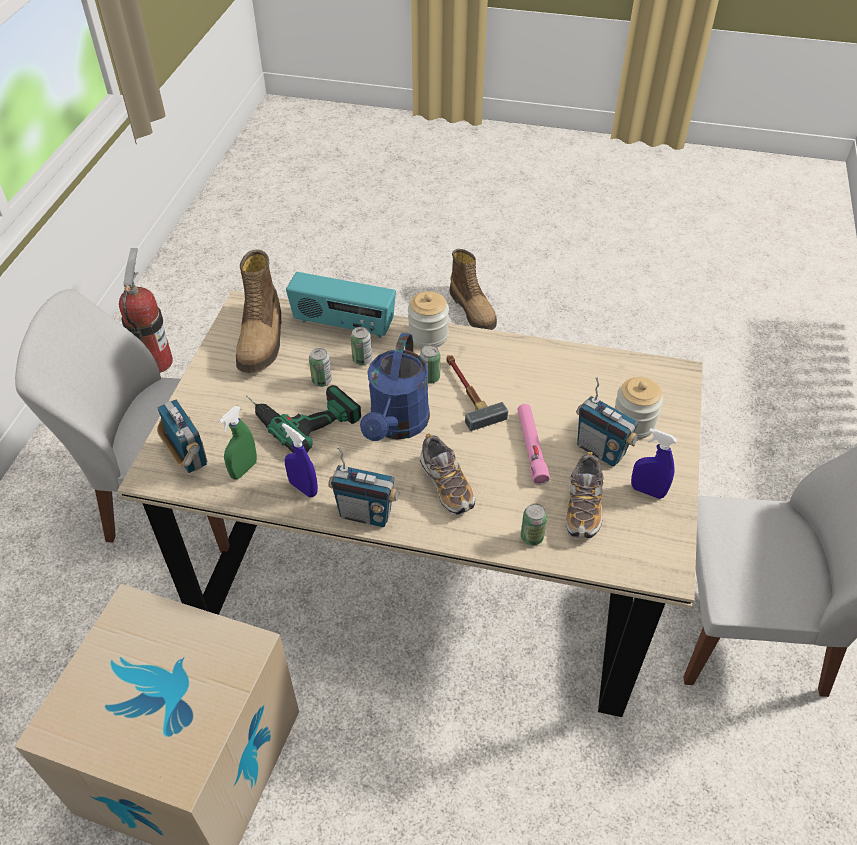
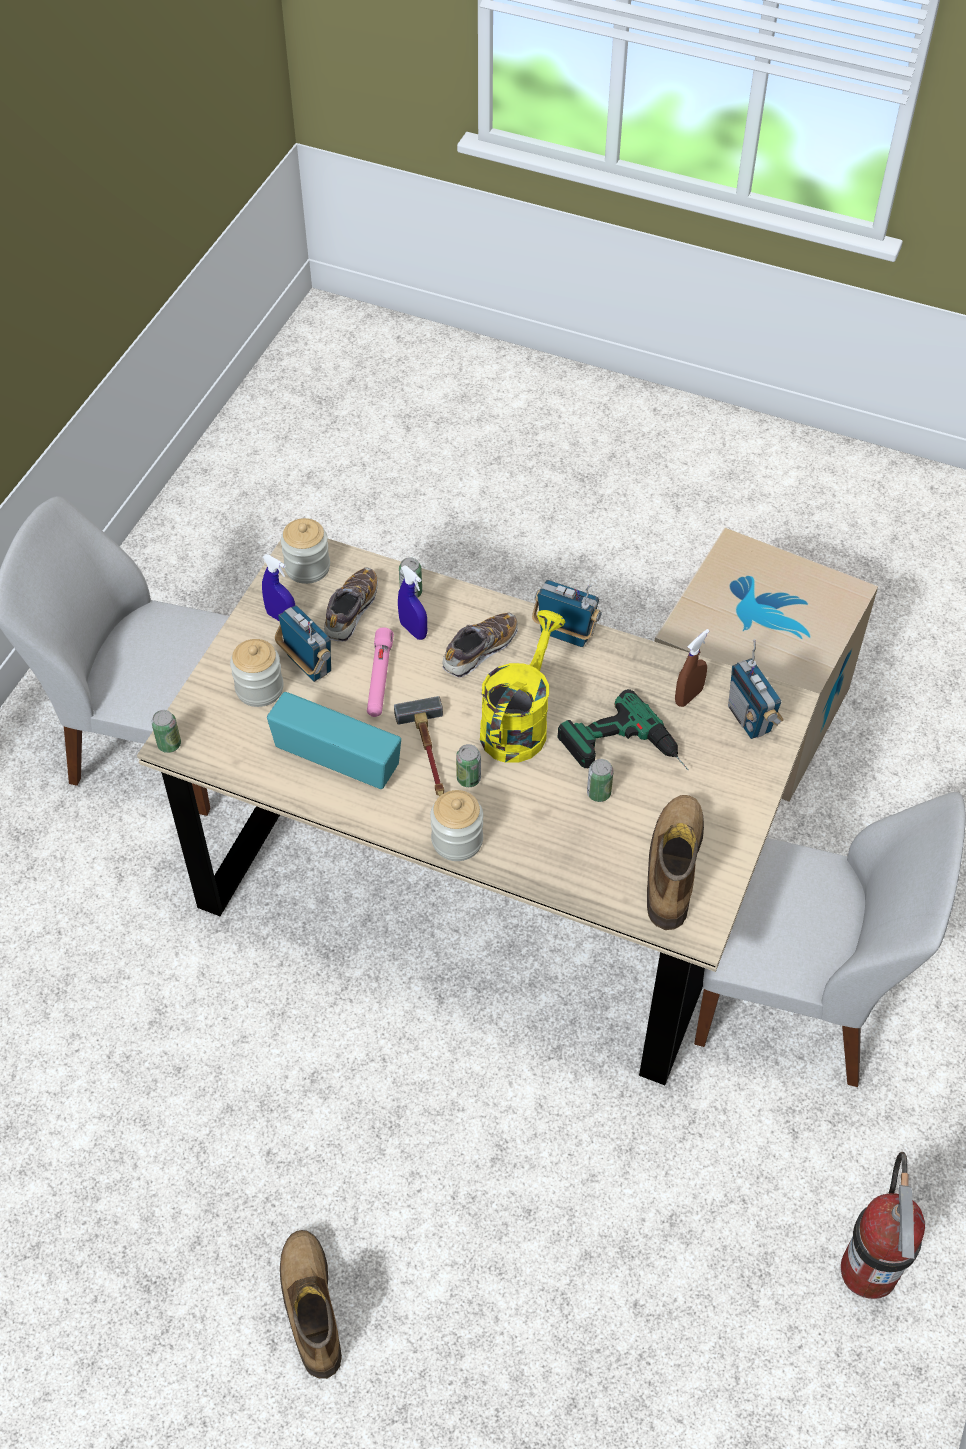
camera: 170 degrees left, 5 degrees up
(243, 469) = (688, 696): green spray bottle -> brown spray bottle
(303, 488) = (626, 668): blue spray bottle -> blue spray bottle (413, 630)
(343, 325) = (564, 875): radio -> radio (338, 759)
(362, 359) = (546, 817): can -> can (169, 744)
(397, 426) = (518, 723): blue watering can -> yellow watering can
(446, 485) = (479, 651): shoe -> shoe turned 60 degrees clockwise
(649, 550) = (307, 567): none -> jar

